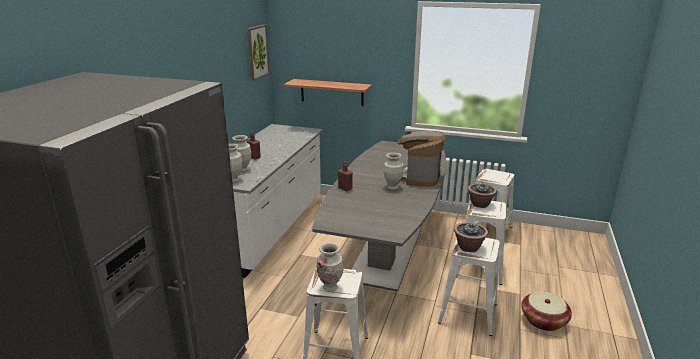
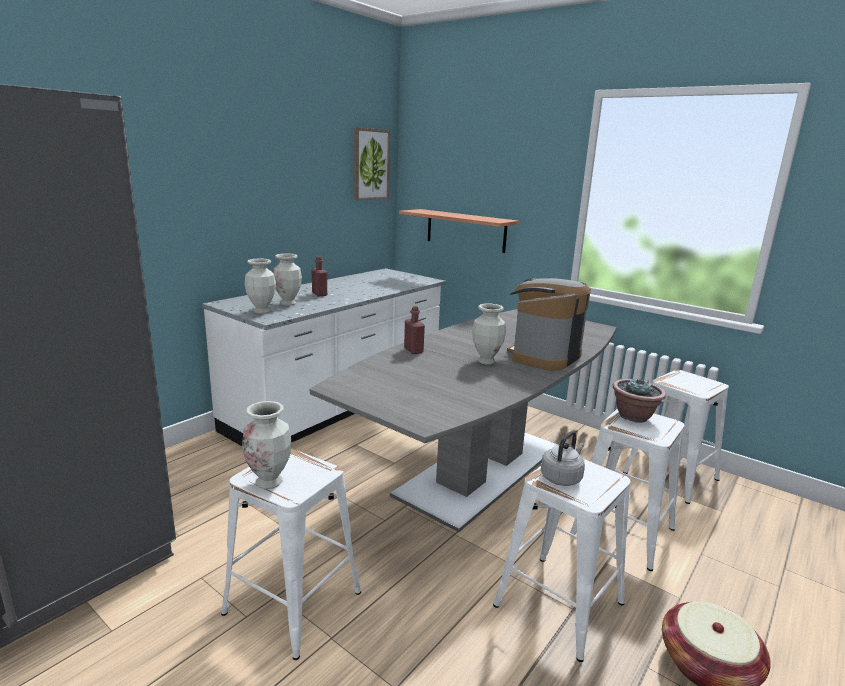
camera: 20 degrees right, 5 degrees down
(468, 247) = (562, 477): potted plant -> grey kettle

